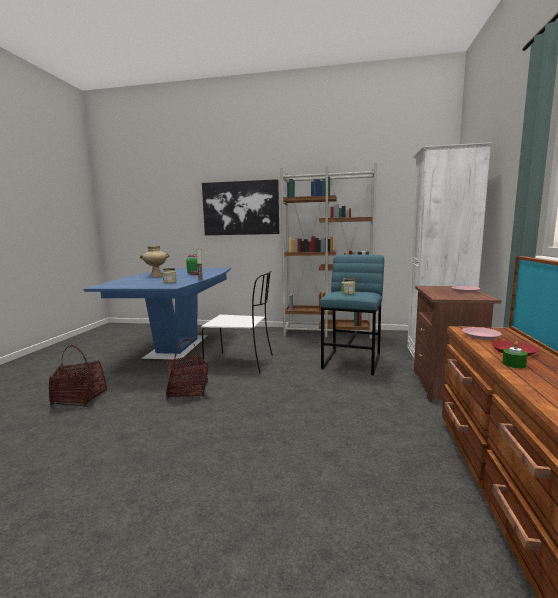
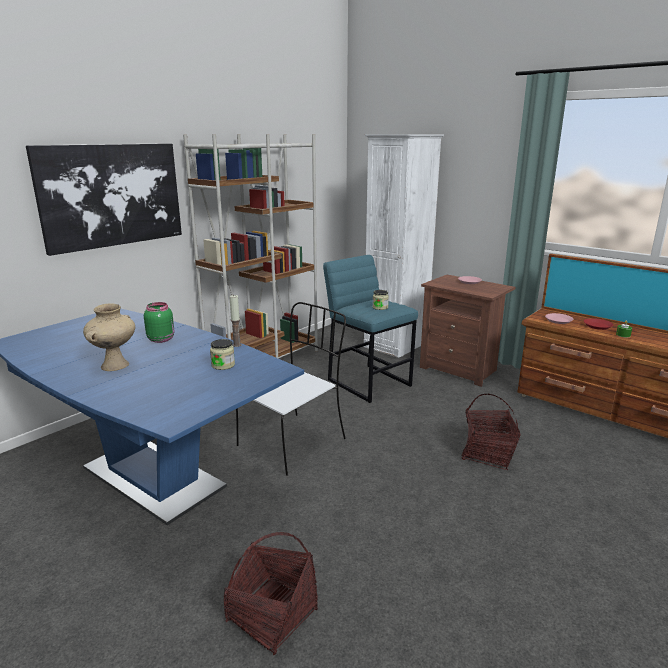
camera: 60 degrees left, 10 degrees up
(188, 391) = (345, 501): basket -> basket (487, 453)

